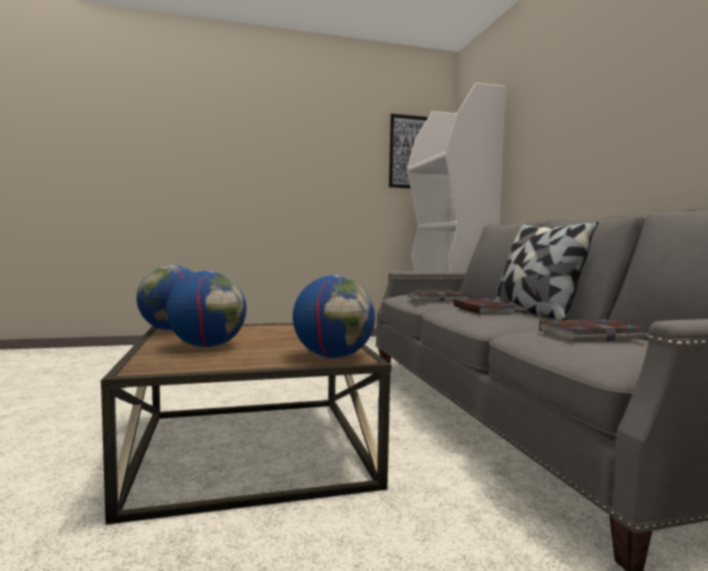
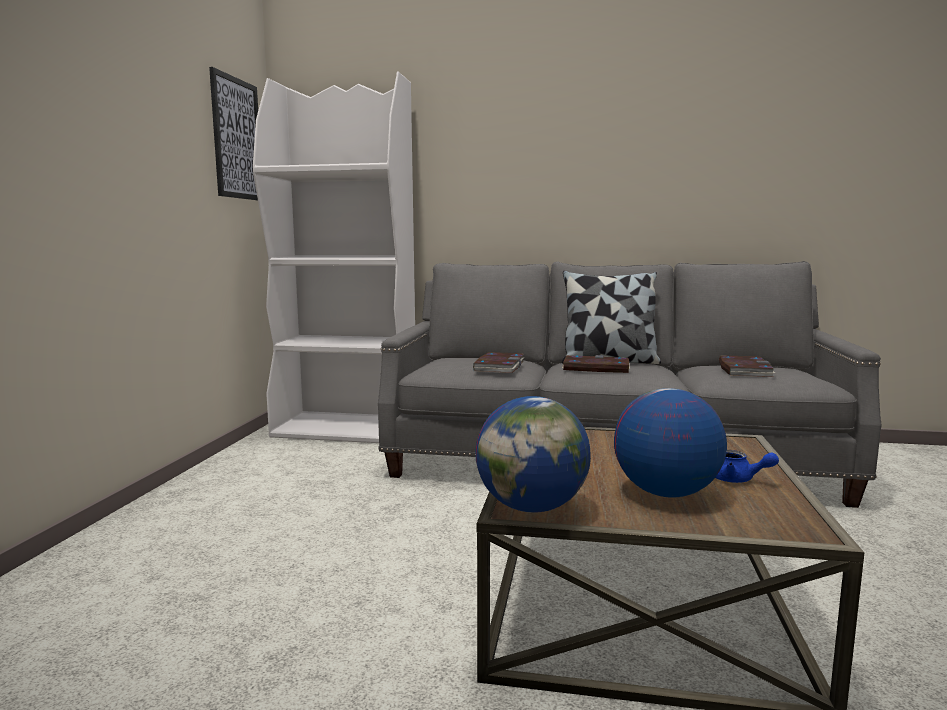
camera: 65 degrees left, 5 degrees up
(246, 358) = (737, 480): none -> blue teapot
(333, 356) = (728, 447): globe -> none

